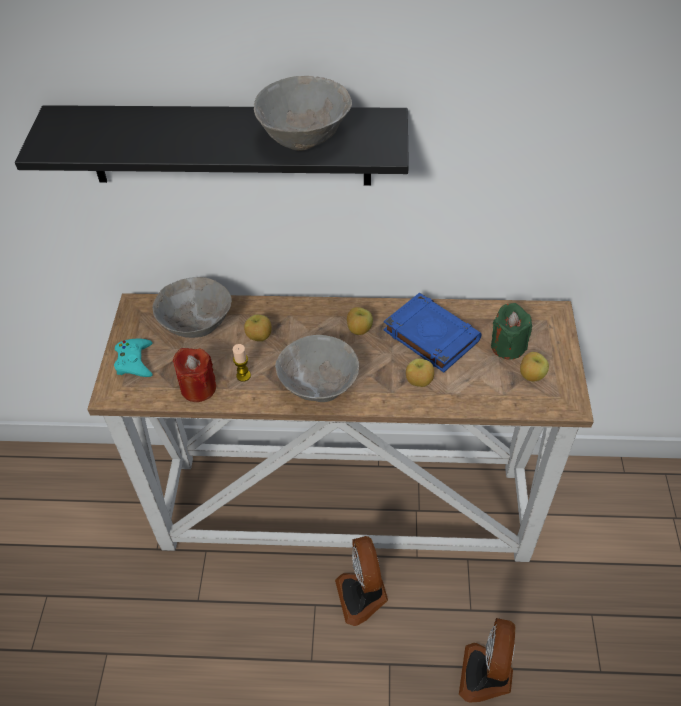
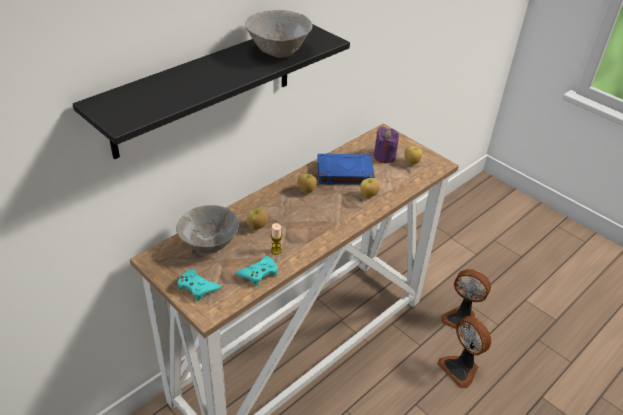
camera: 50 degrees left, 10 degrees down
(198, 388) = (259, 273): red candle -> turquoise game controller
(319, 387) = (325, 229): grey bowl -> none
(363, 596) = (365, 384): fan -> fan (461, 319)
(508, 346) = (384, 156): green candle -> purple candle

